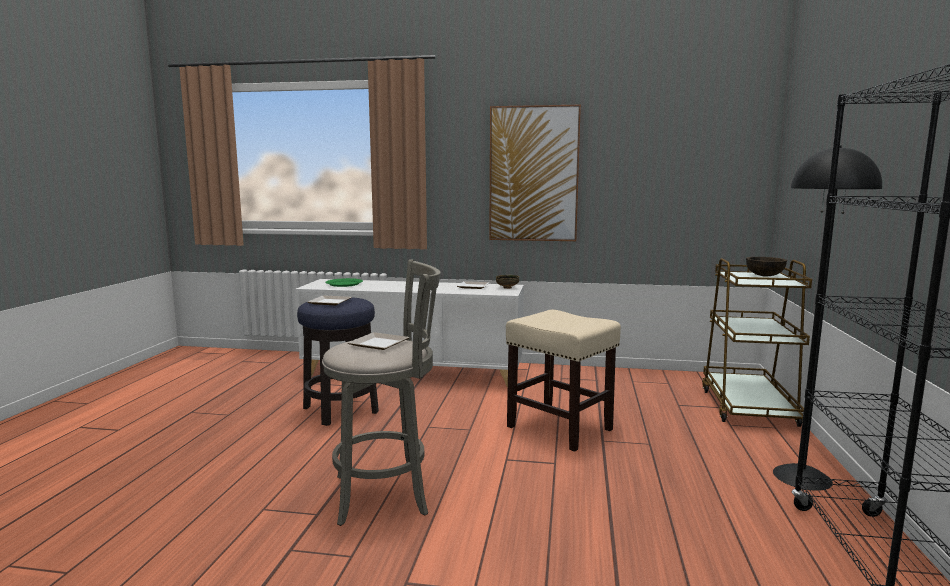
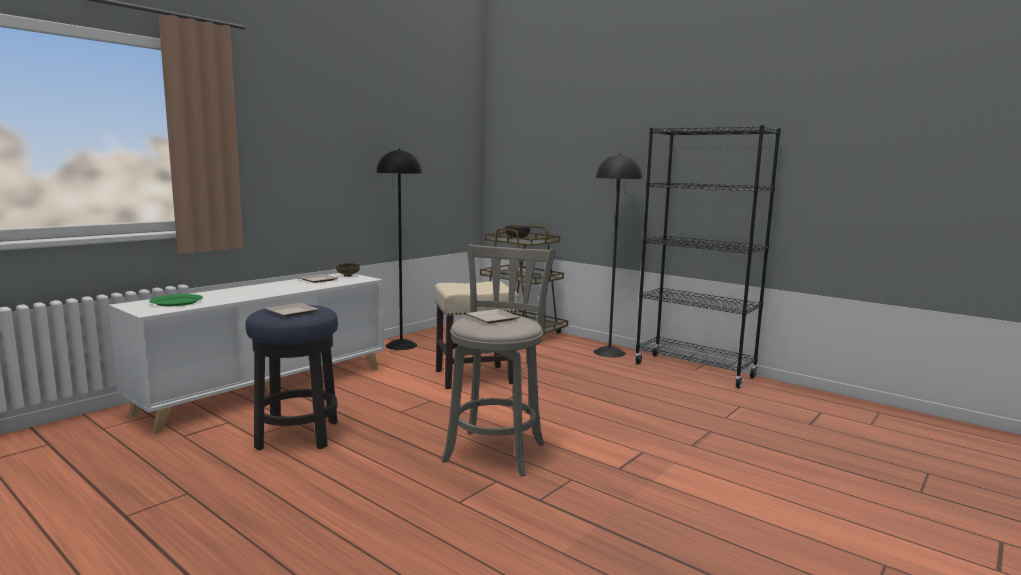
camera: 60 degrees left, 0 degrees up
(533, 174) = (333, 163): picture -> none
(586, 376) = (401, 345): none -> black floor lamp

